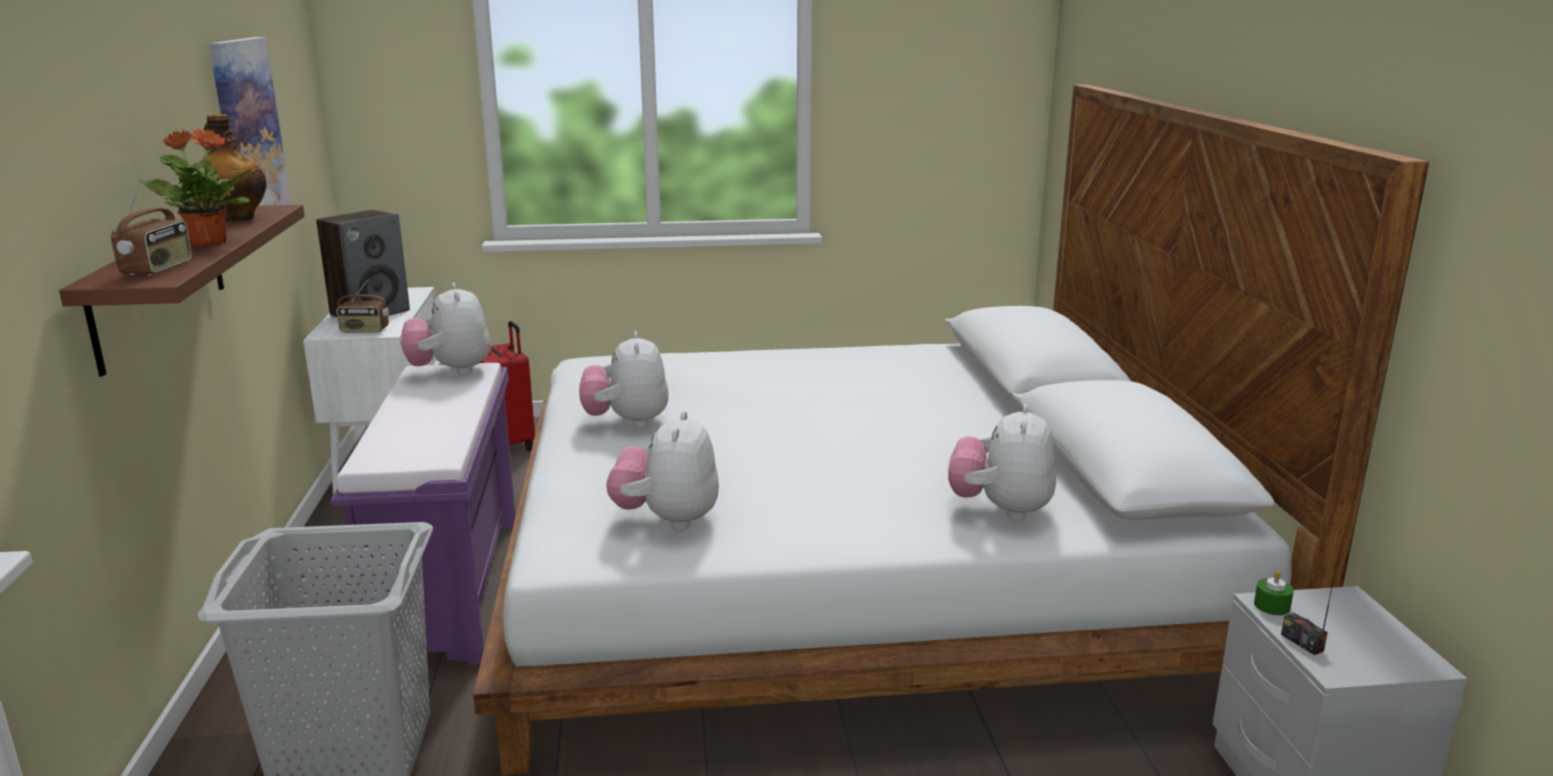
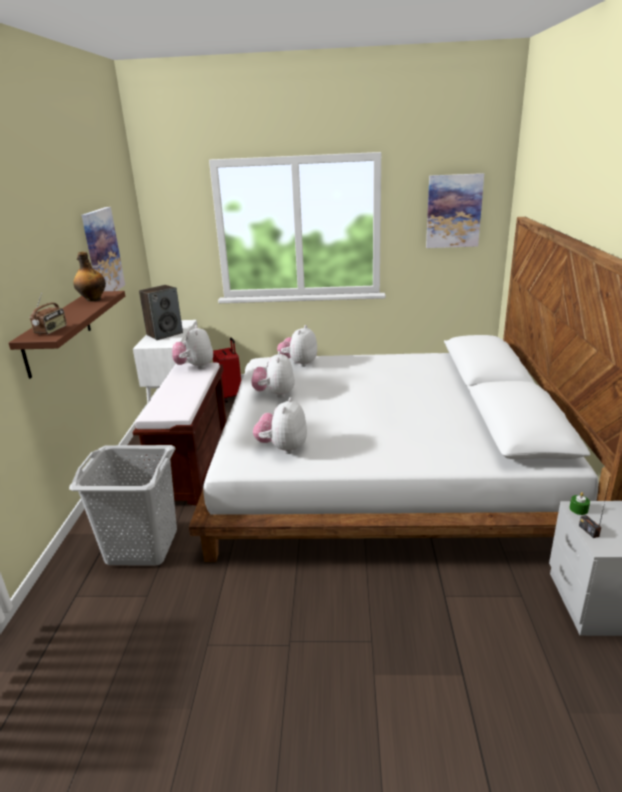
camera: 10 degrees right, 5 degrees up
(207, 242) = (76, 314): potted plant -> none
(364, 331) = (160, 344): radio -> none
(451, 589) = (194, 469): purple bench -> brown bench
(949, 78) = (453, 211): none -> picture
(1001, 510) = (447, 450): plush toy -> plush toy (299, 363)

